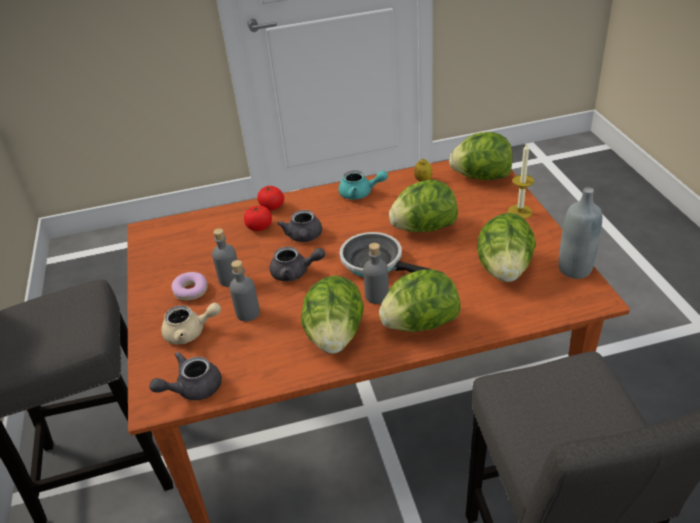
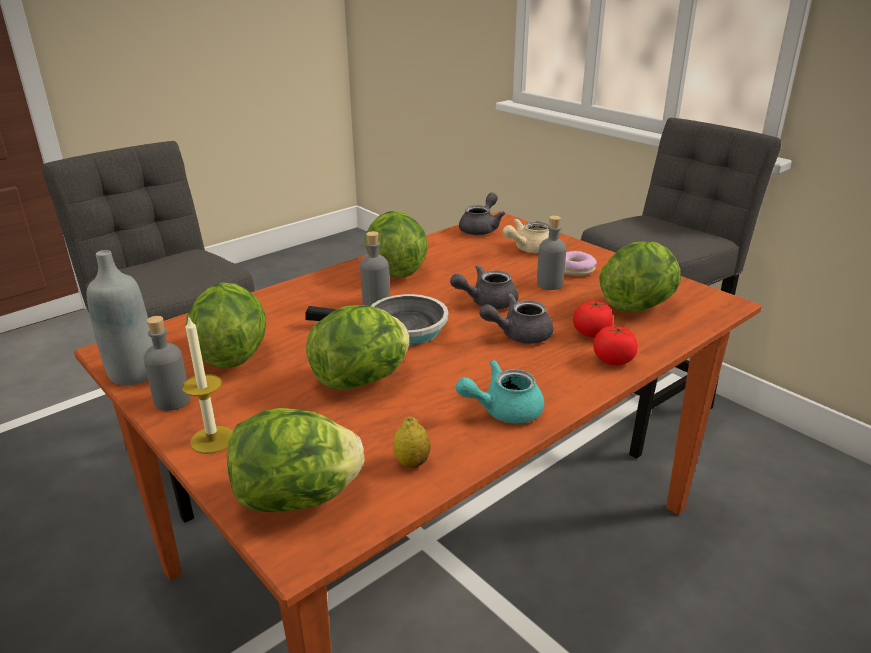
camera: 150 degrees right, 10 degrees down
(248, 313) = (495, 268): grey bottle -> grey bottle (172, 401)
(304, 237) = (518, 335): grey teapot -> grey teapot turned 75 degrees counterclockwise
(419, 324) = (316, 292): lettuce -> lettuce (638, 305)

